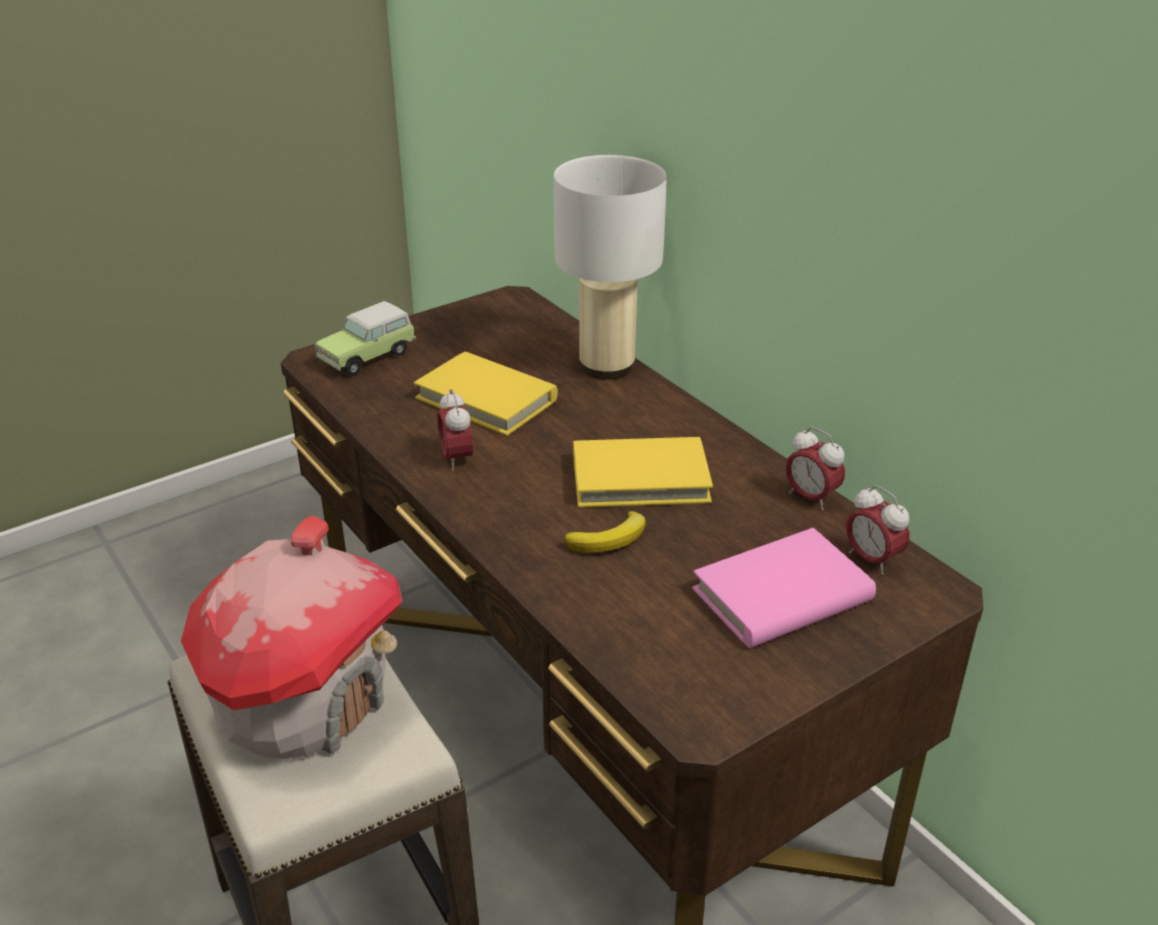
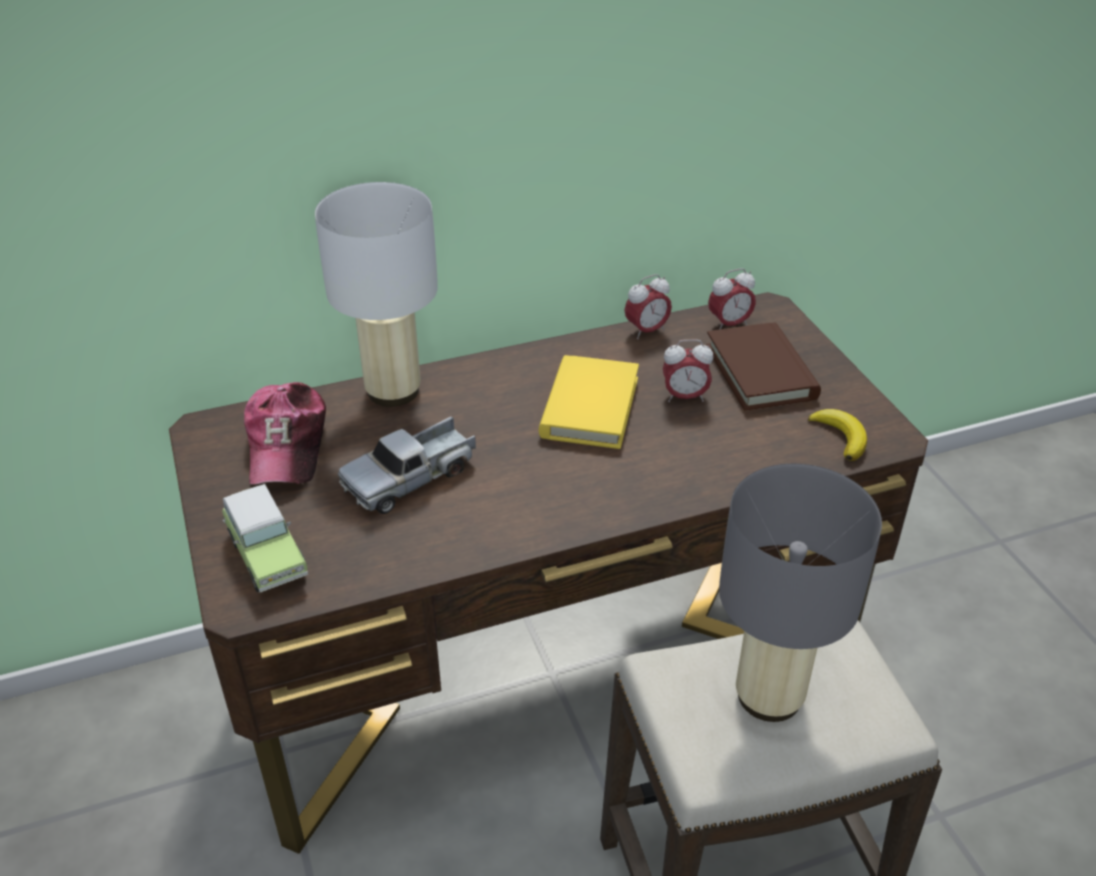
camera: 75 degrees left, 5 degrees up
(305, 699) = (767, 696): toy house -> grey table lamp
(457, 459) = (512, 512): alarm clock -> alarm clock (684, 397)
(486, 399) = (411, 477): yellow book -> toy truck
(507, 335) = (287, 445): none -> cap
(610, 539) = (670, 439): banana -> banana (840, 437)
(782, 595) = (760, 372): pink book -> brown book

